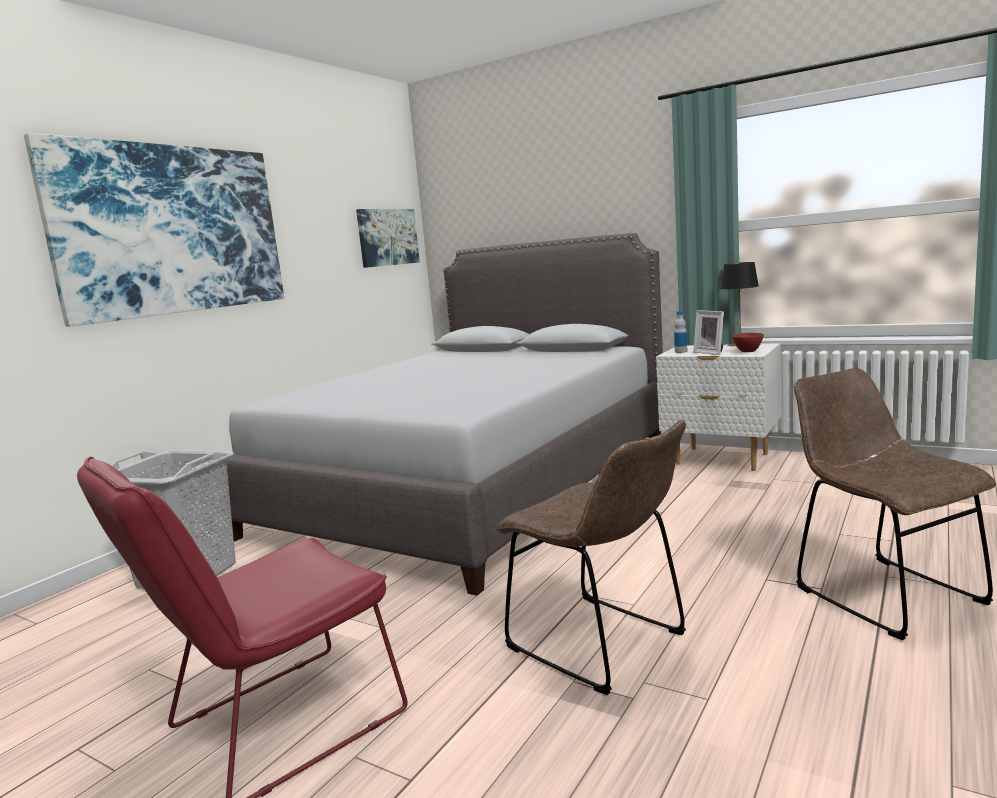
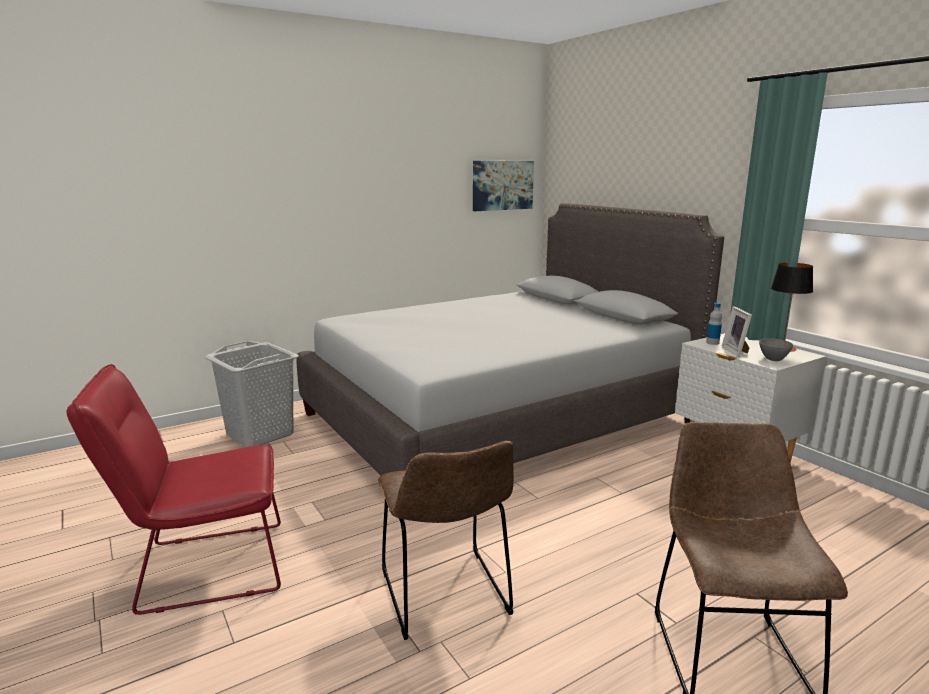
camera: 25 degrees right, 5 degrees up
(172, 230) = (301, 177): picture -> none
(747, 351) = (773, 359): red bowl -> grey bowl

